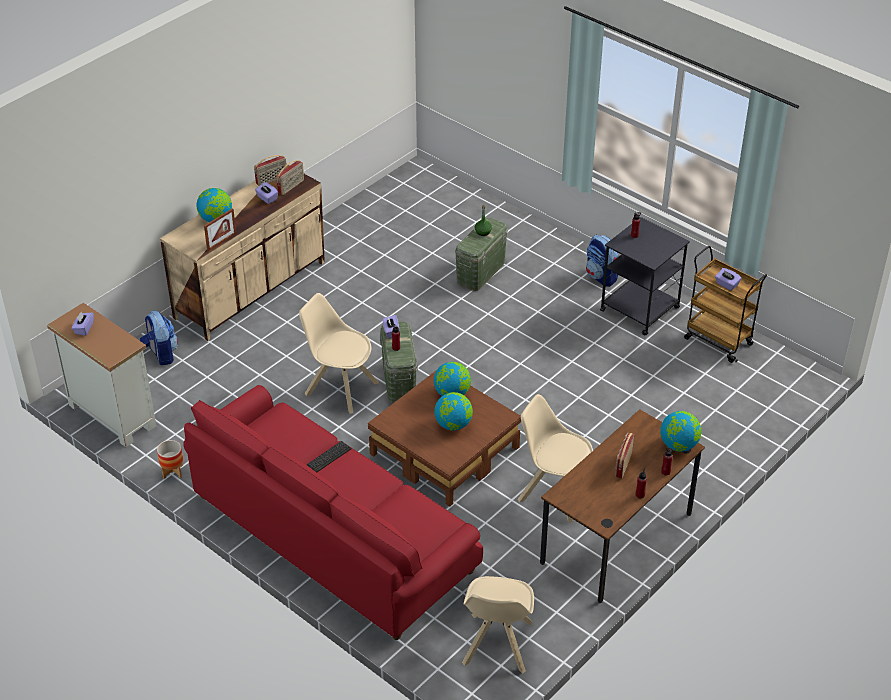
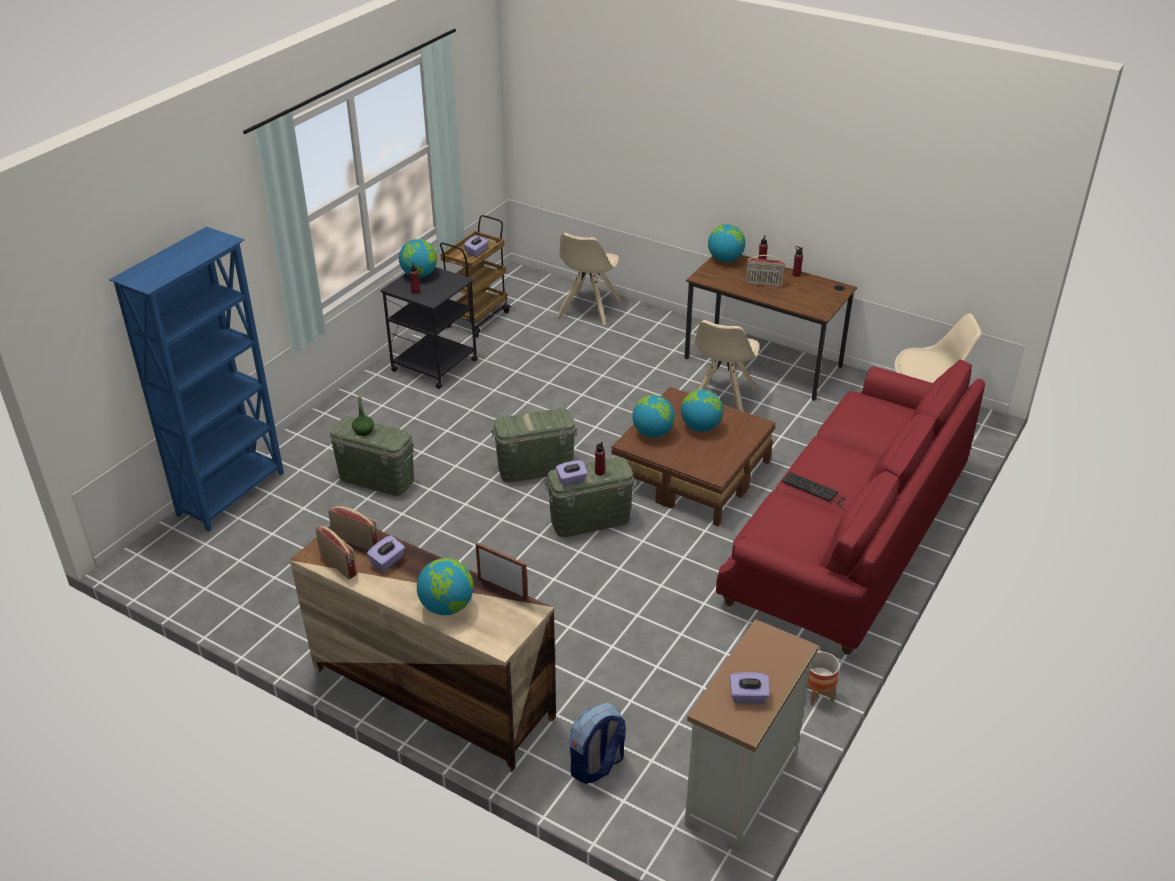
camera: 100 degrees left, 5 degrees down
(340, 387) = (616, 567): beige chair -> beige chair (588, 309)
(474, 357) = (535, 468): none -> green storage box
(479, 205) = (233, 494): none -> blue bookcase
(601, 277) = (379, 392): backpack -> none
(664, 239) = (419, 275): none -> globe

